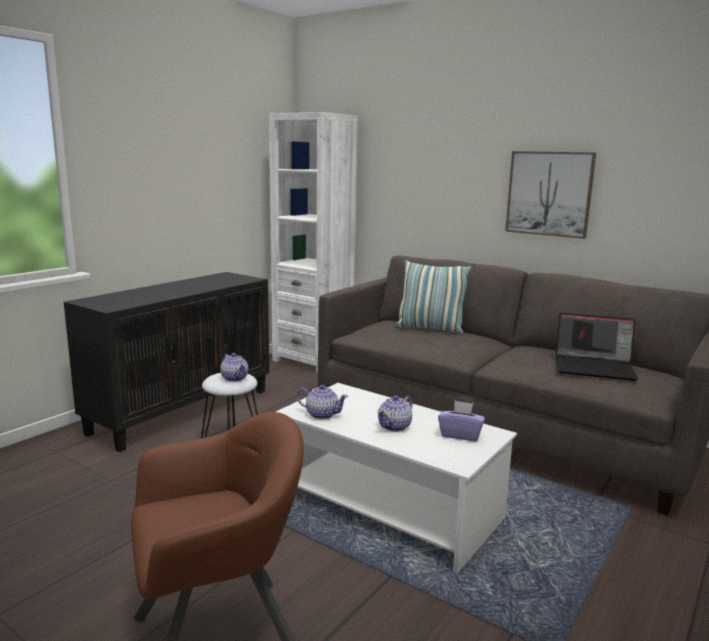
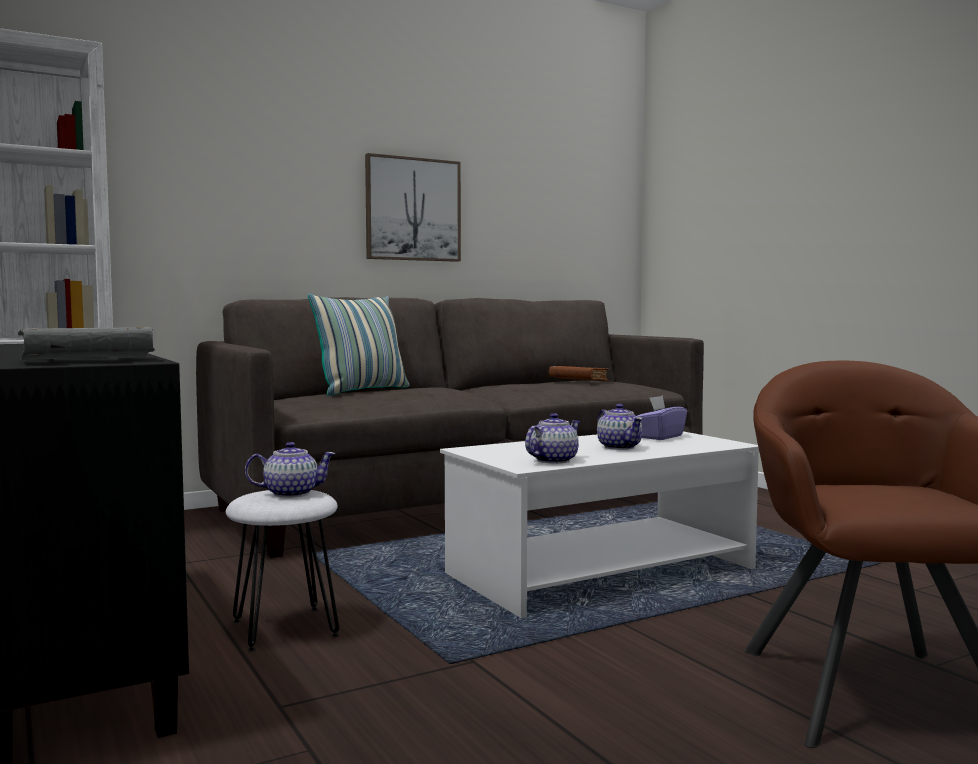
camera: 65 degrees left, 10 degrees down
(109, 303) = (87, 361): none -> grey book
(595, 368) = (578, 381): laptop -> brown book

